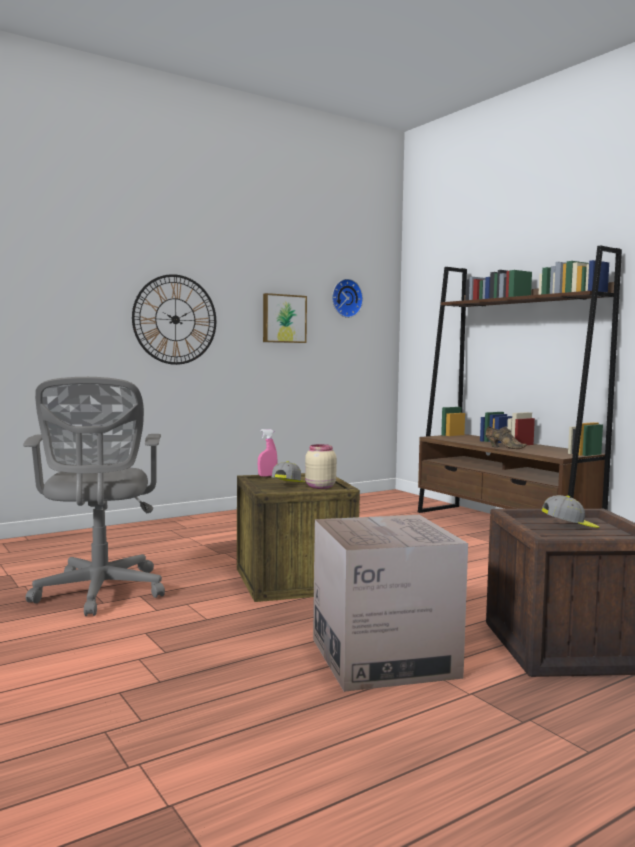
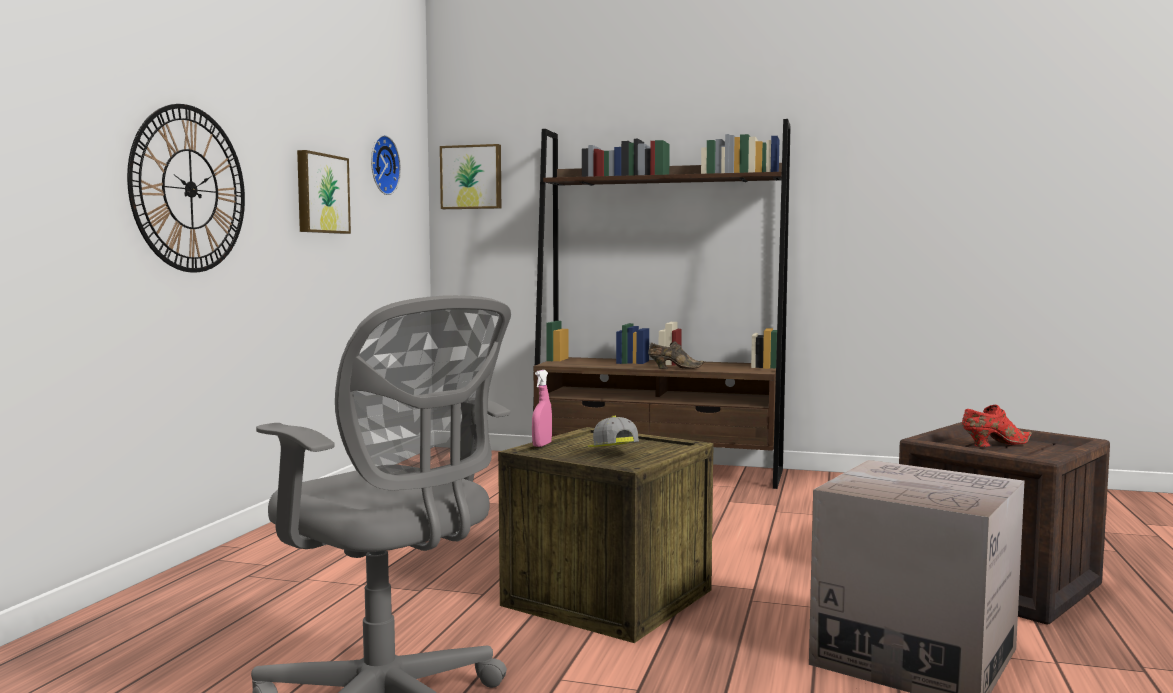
camera: 40 degrees left, 0 degrees up
(319, 487) = (662, 447): beige jar -> none
(421, 303) = (472, 177): none -> picture
(570, 526) = (993, 445): cap -> red shoe

